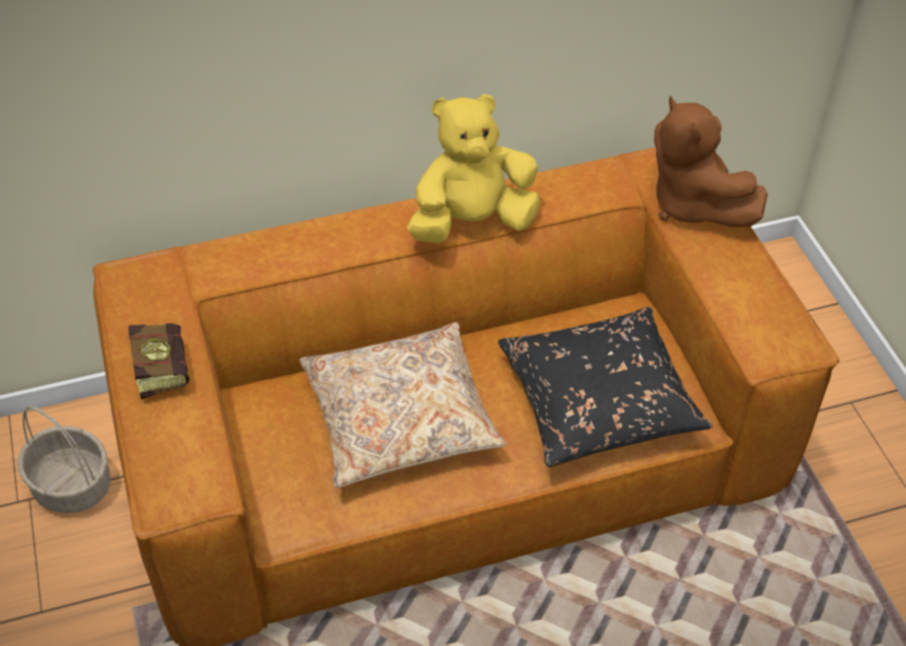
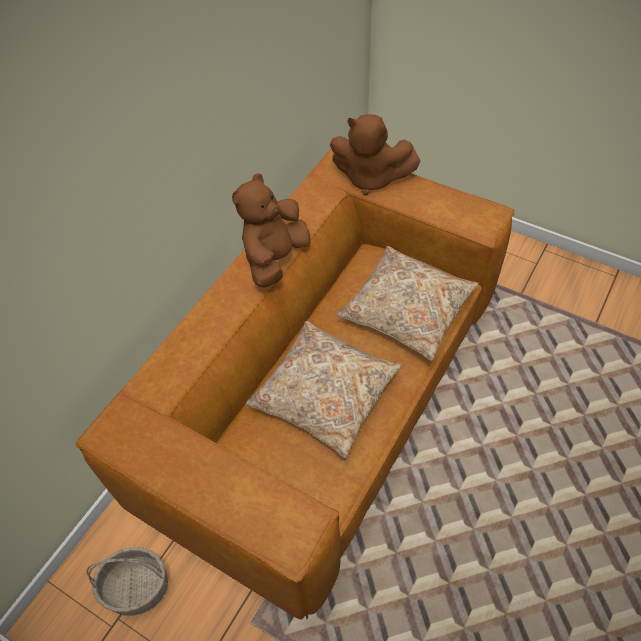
camera: 40 degrees left, 5 degrees up
(161, 366) = (194, 470): book -> none
(472, 222) = (275, 259): yellow plush toy -> brown plush toy
(599, 399) = (407, 309): black pillow -> beige pillow

